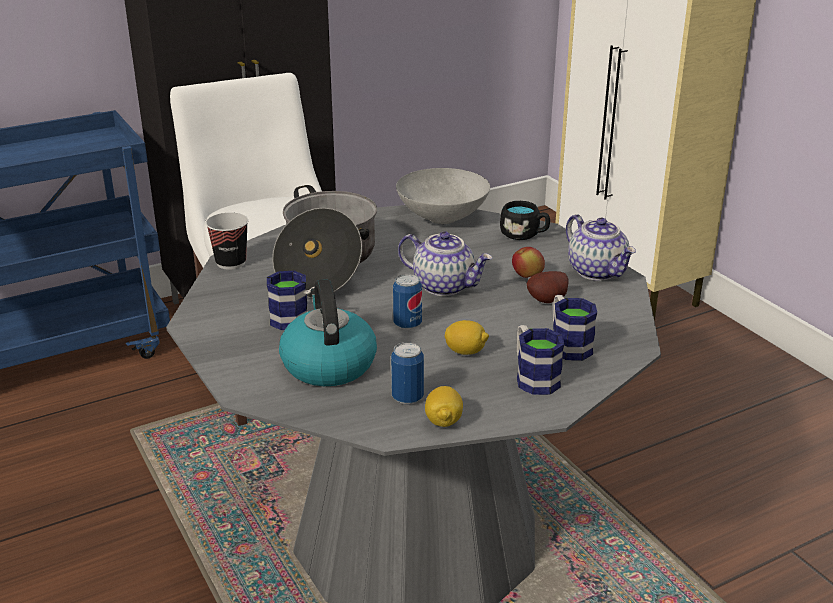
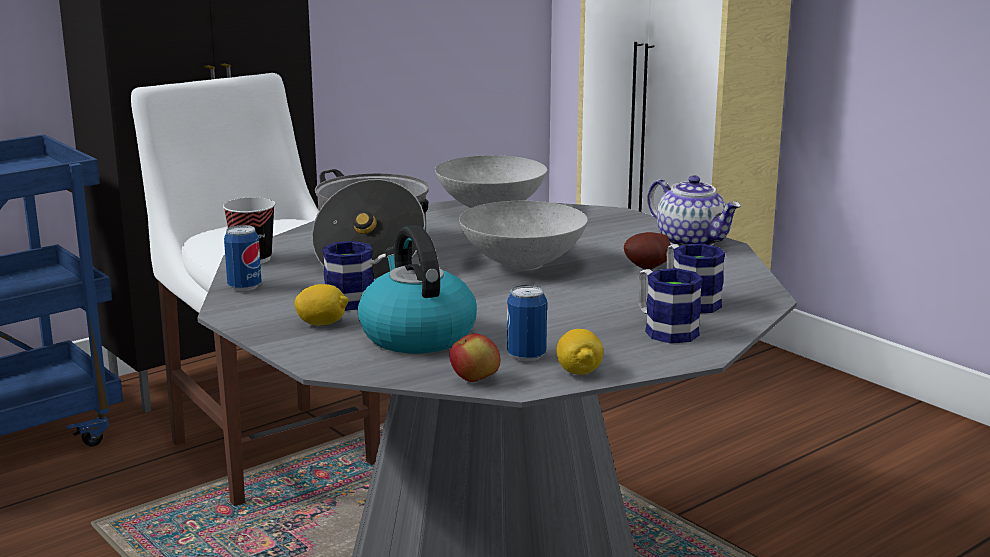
camera: 10 degrees left, 10 degrees down
(407, 324) = (495, 297): can -> can (244, 287)
(444, 286) = (522, 263): teapot -> grey bowl
(466, 351) = (575, 314): lemon -> lemon (322, 323)
(524, 235) = (593, 218): black mug -> none
(527, 276) = (614, 250): apple -> apple (475, 380)

